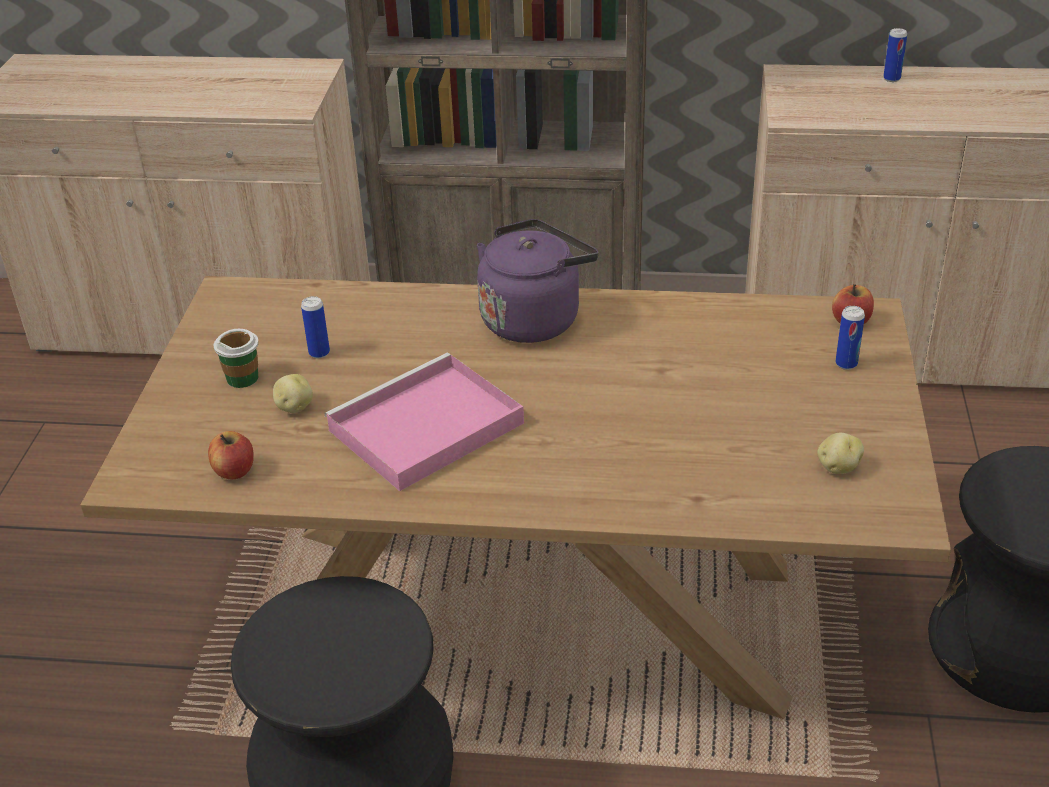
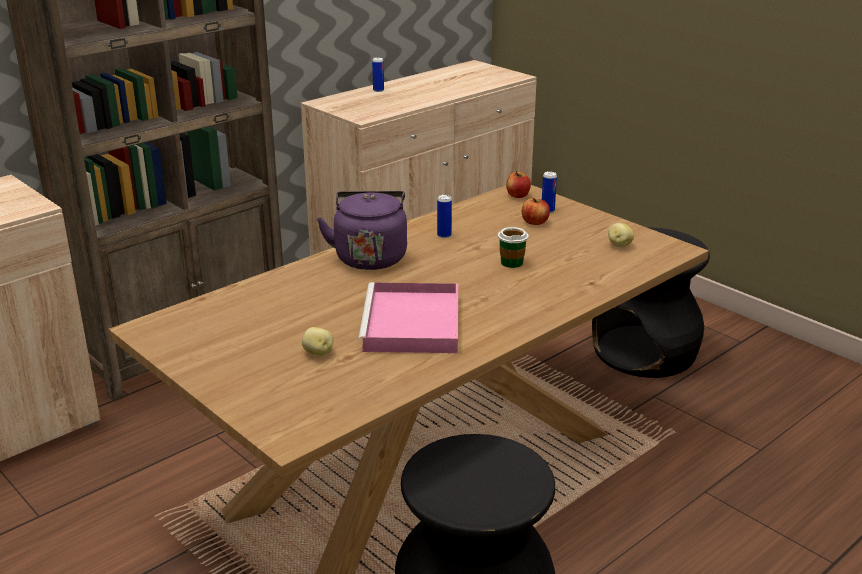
camera: 50 degrees left, 10 degrees down
(234, 471) = (347, 396): apple -> apple (535, 222)
(242, 378) = (254, 358): cup -> cup (511, 262)
(319, 353) = (278, 325): can -> can (444, 235)

